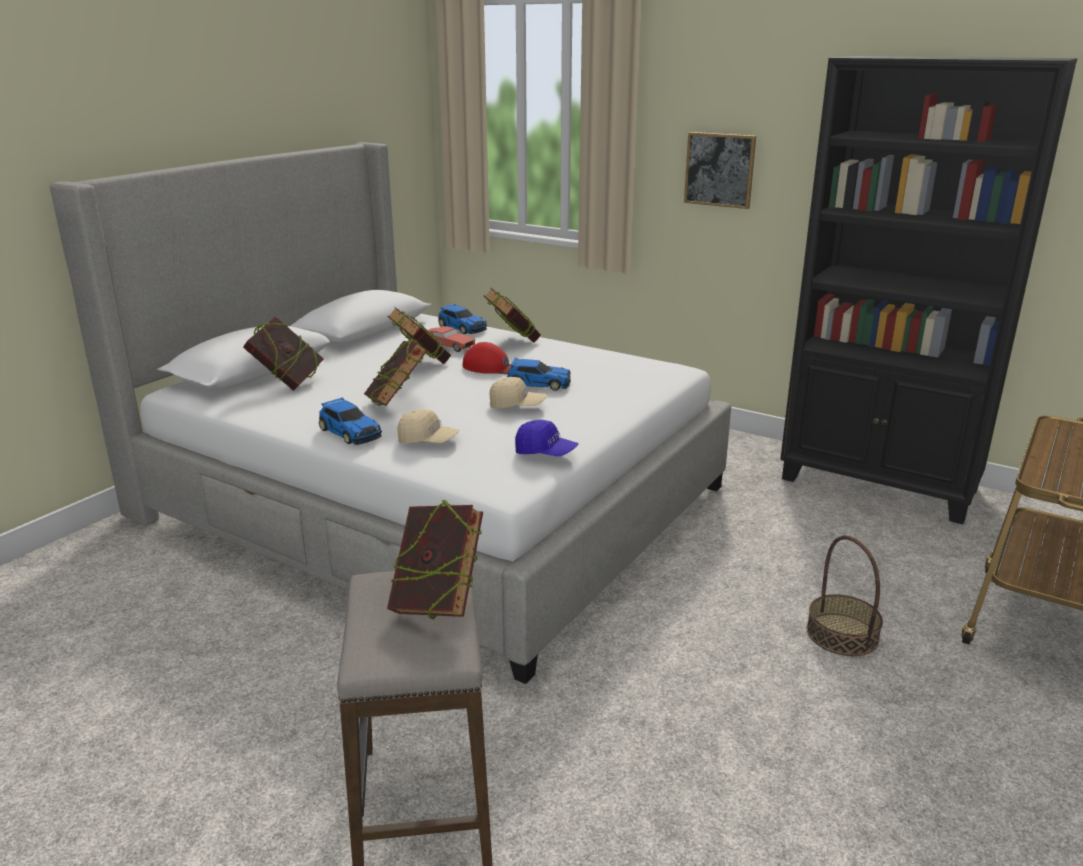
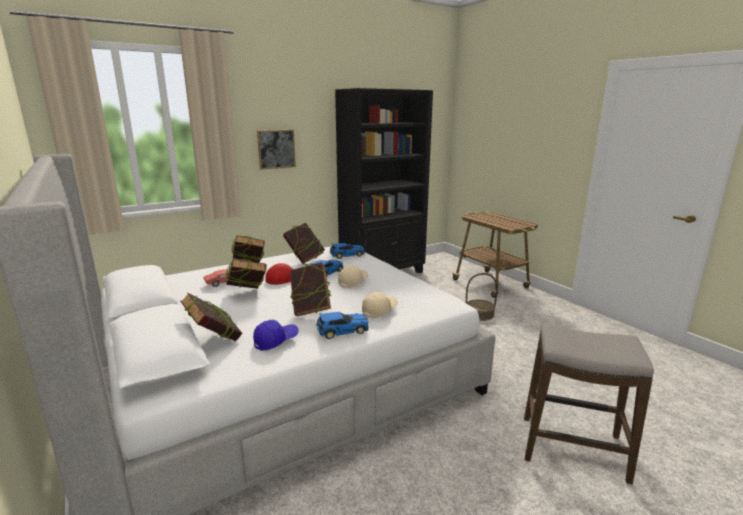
camera: 65 degrees left, 5 degrees down
(438, 604) = (578, 335): book -> book (304, 259)
(462, 327) = (199, 273): toy car -> toy car (346, 255)
(545, 453) = (421, 287): blue cap -> blue cap (276, 341)

